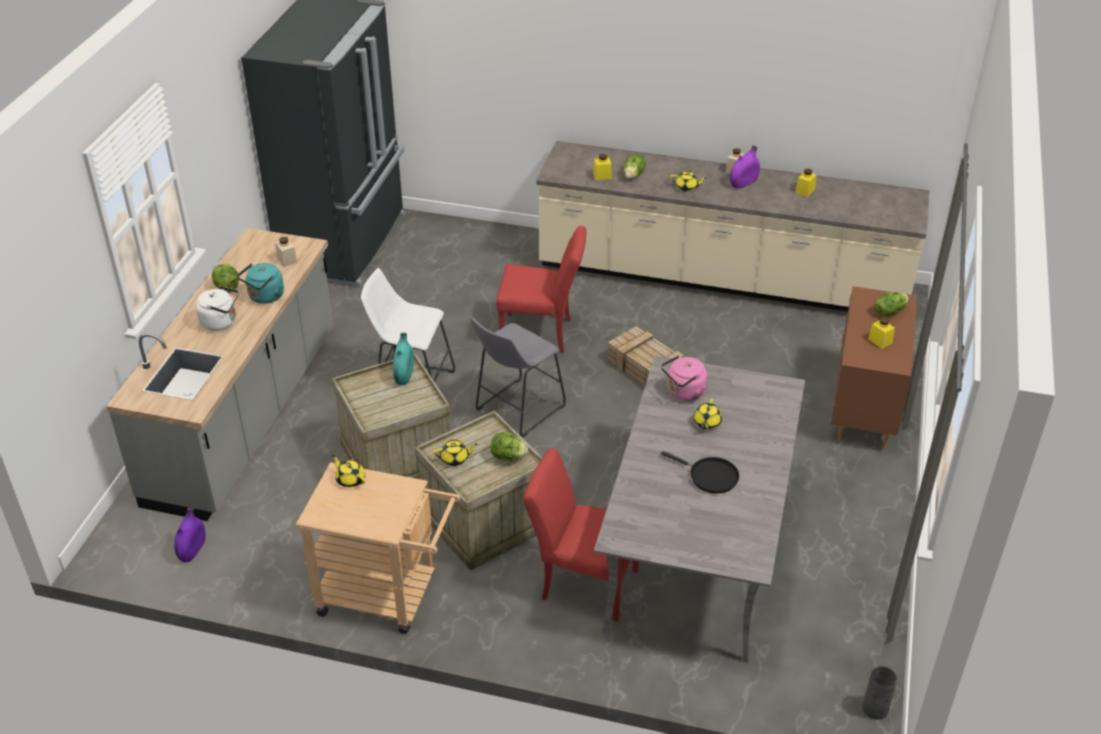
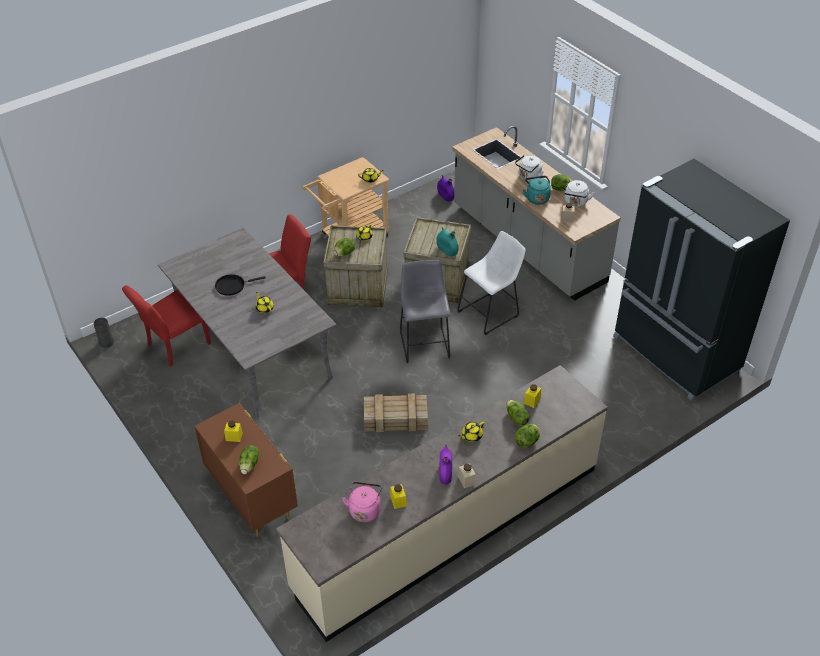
camera: 130 degrees right, 5 degrees up
(246, 266) = (575, 202): none -> white kettle
(542, 334) = (482, 392): red chair -> red chair (174, 346)
(651, 160) = (527, 441): none -> lettuce
(683, 393) = (294, 314): pink kettle -> pink kettle (364, 509)

